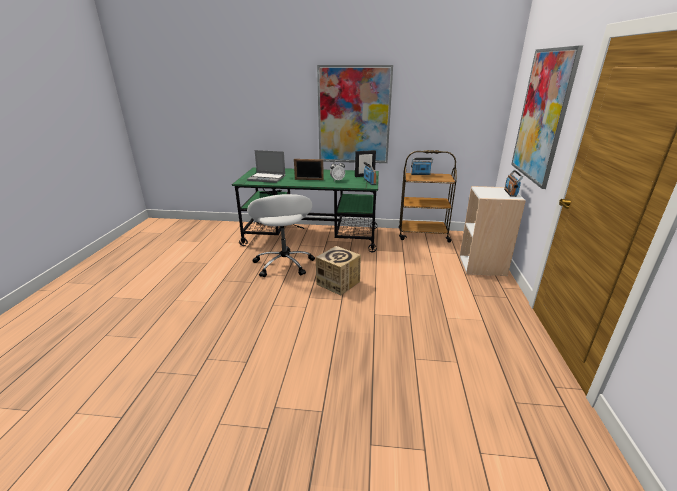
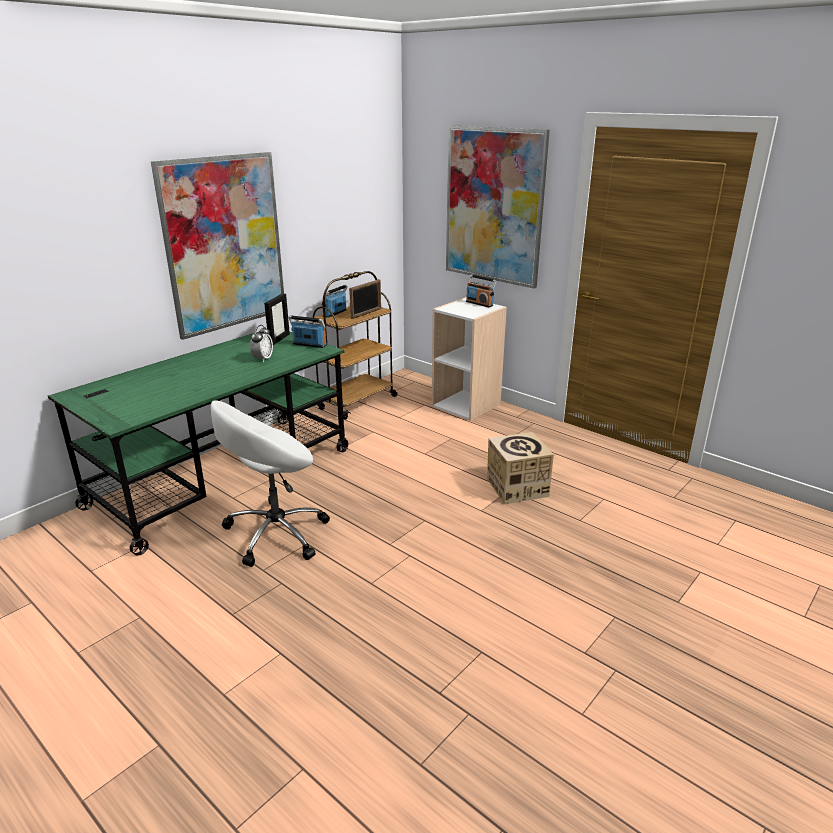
camera: 55 degrees left, 0 degrees up
(267, 178) = (145, 400): laptop -> none
(284, 265) = (274, 534): white office chair -> white office chair turned 120 degrees clockwise
(309, 179) = (220, 374): picture frame -> picture frame (366, 313)
(338, 283) = (384, 507): cardboard box -> cardboard box (517, 487)

